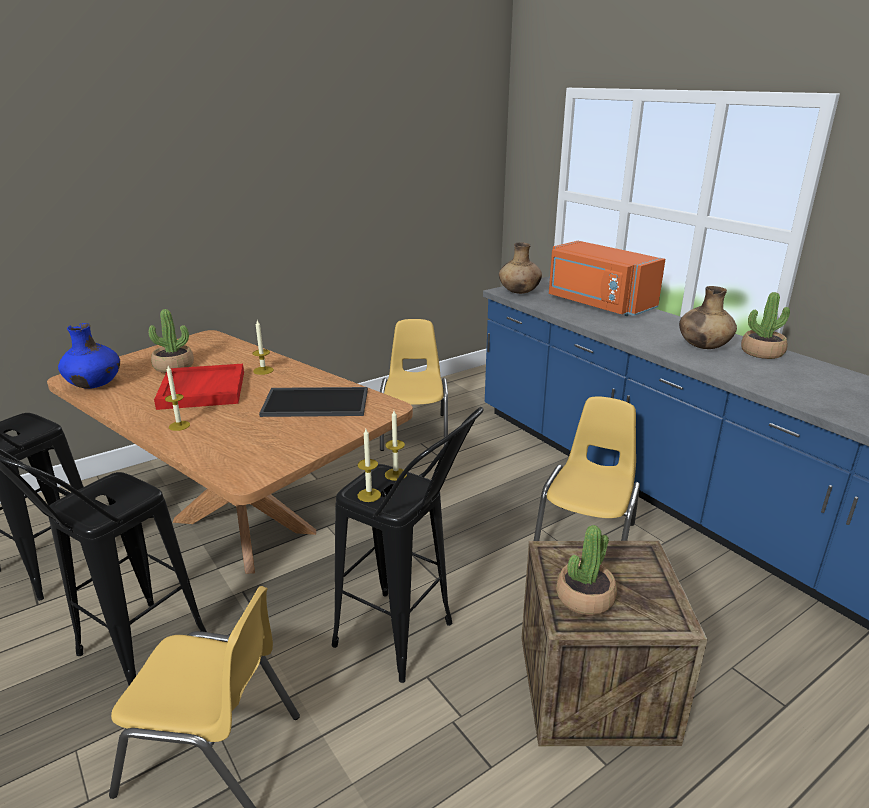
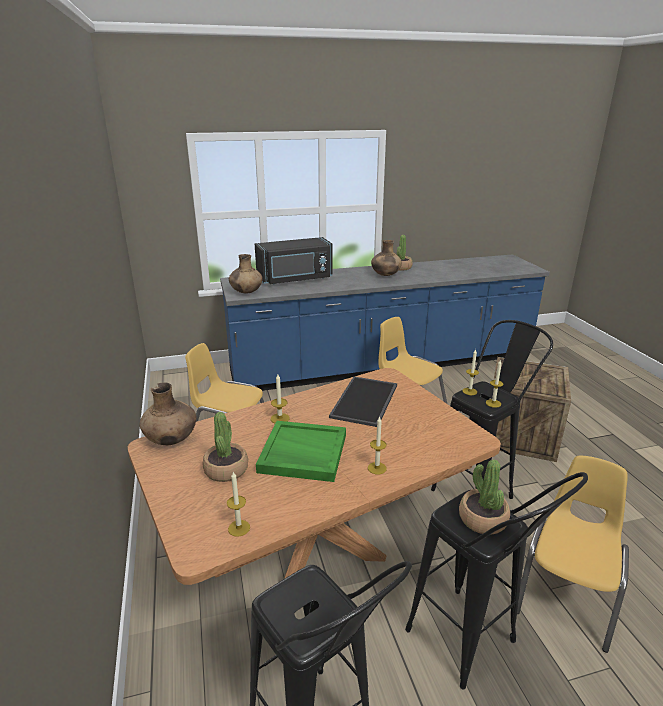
camera: 70 degrees left, 0 degrees up
(95, 385) = (239, 528): blue vase -> candle
(201, 390) = (302, 453): red tray -> green tray
(217, 340) = (171, 439): none -> brown vase
(585, 597) = (540, 384): potted plant -> potted plant (482, 519)
(598, 304) = (295, 279): orange microwave -> black microwave

